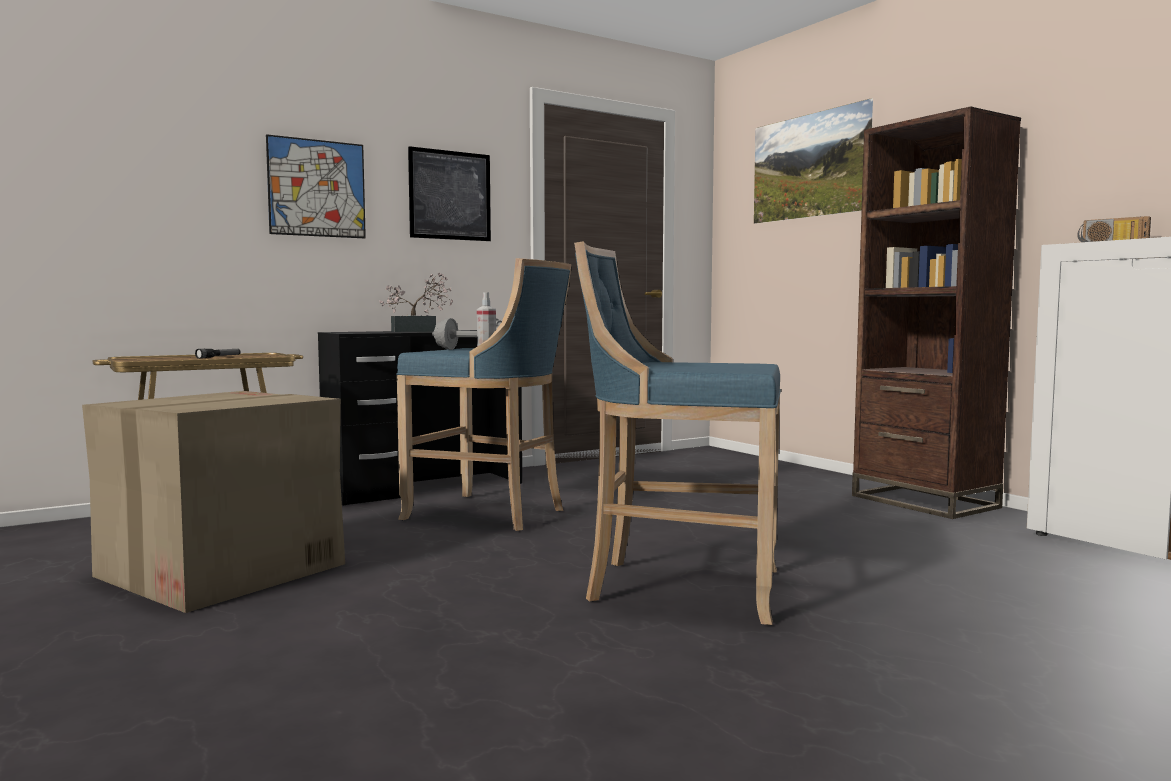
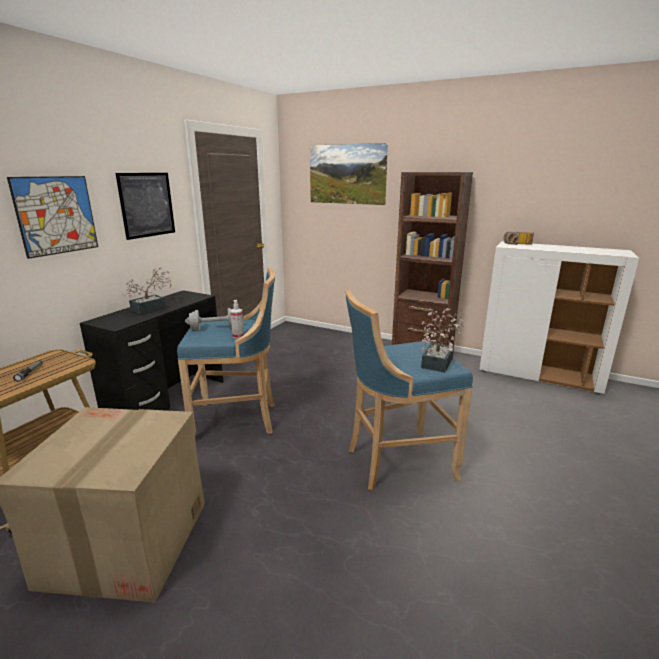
camera: 30 degrees left, 15 degrees up
(738, 368) = (439, 361): none -> potted plant

